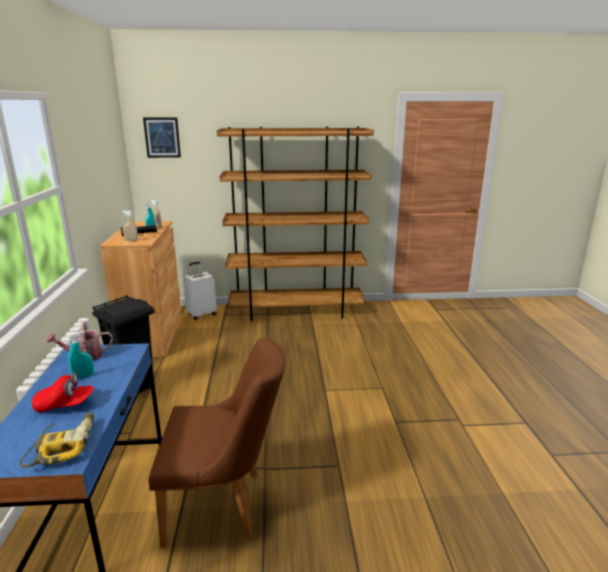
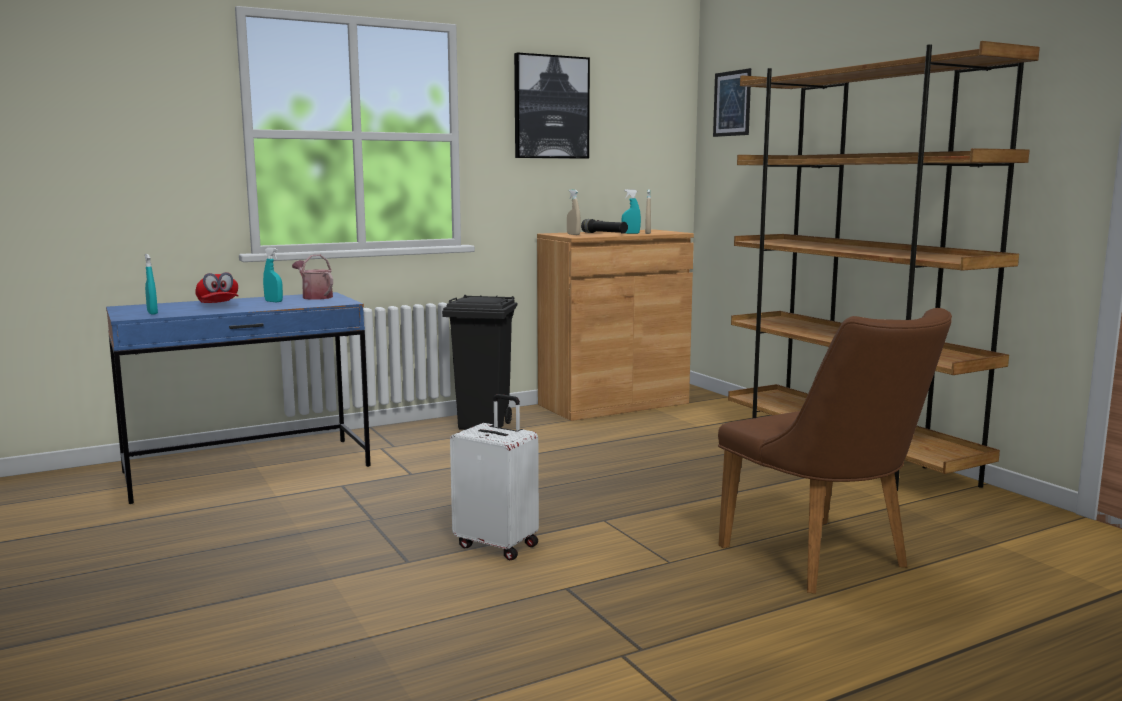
camera: 65 degrees right, 10 degrees down
(63, 445) = (152, 313): power drill -> turquoise spray bottle
(87, 152) = (551, 107): none -> picture
(201, 314) = (717, 409): white suitcase -> white suitcase (498, 545)
(225, 505) = (291, 513): brown chair -> brown chair (826, 561)

